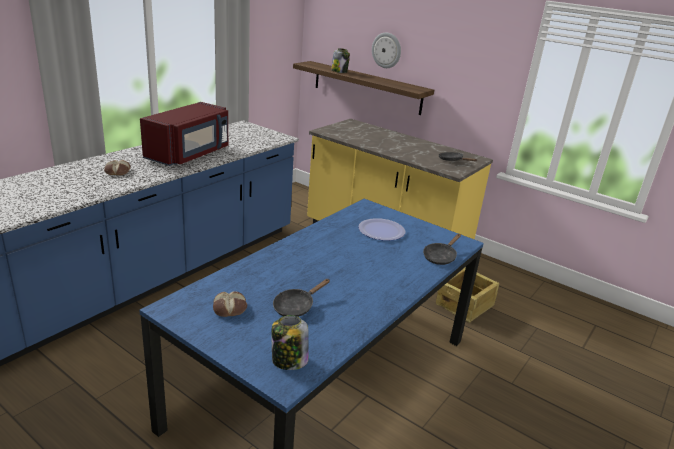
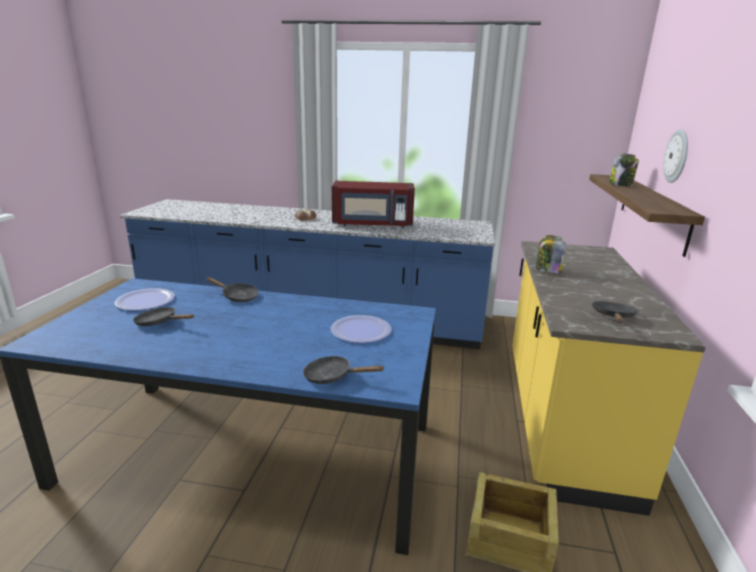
camera: 65 degrees right, 5 degrees down
(230, 308) = (145, 301): bread -> plate
(269, 260) = (237, 296): none -> black frying pan
(289, 360) = (67, 337): jar -> jar (547, 270)

